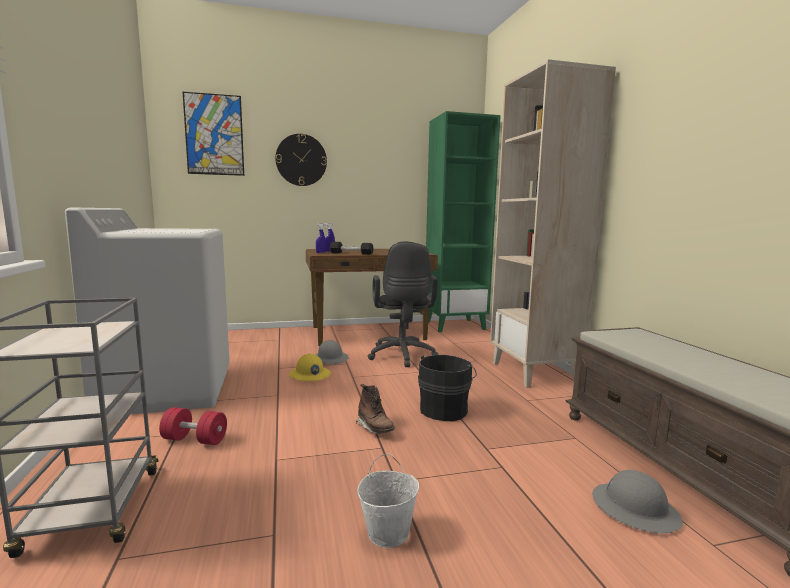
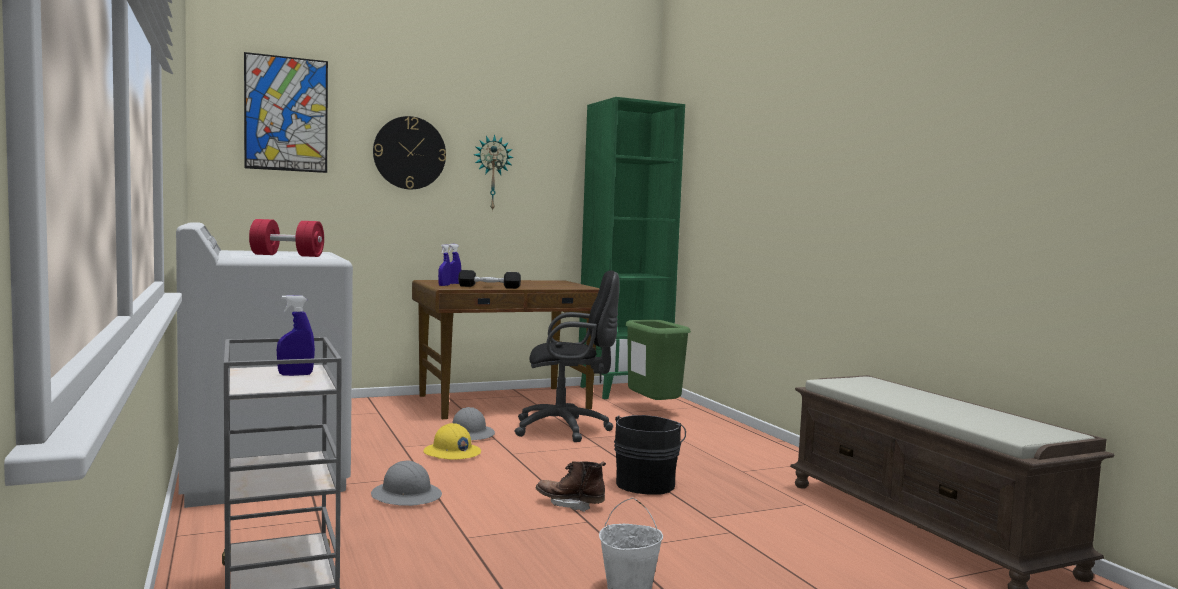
camera: 10 degrees left, 5 degrees down
(89, 333) = (295, 375): none -> blue spray bottle
(194, 440) = (348, 524): red dumbbell -> red dumbbell (287, 255)
(360, 173) = (492, 173): none -> wall clock
(375, 428) = (570, 504): brown boot -> brown boot turned 150 degrees clockwise
(402, 356) = (567, 429): black office chair -> black office chair turned 75 degrees counterclockwise
(471, 342) = (652, 410): none -> green trash can
(535, 372) = (745, 443): beige bookcase -> none
(635, 509) = (873, 557): grey hard hat -> grey hard hat (406, 496)

